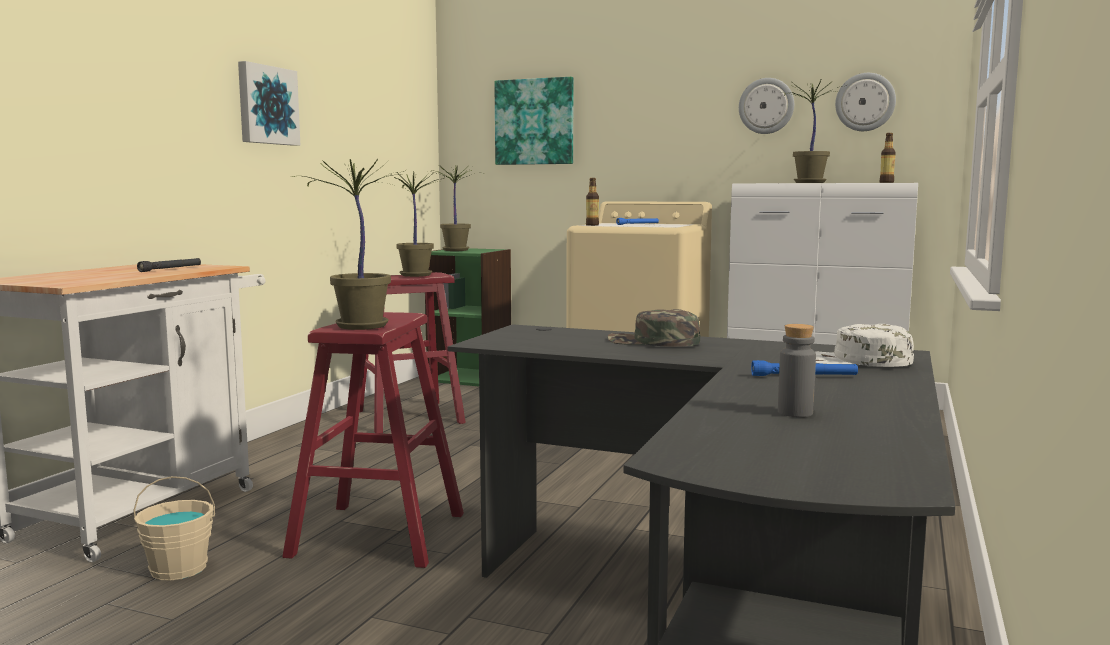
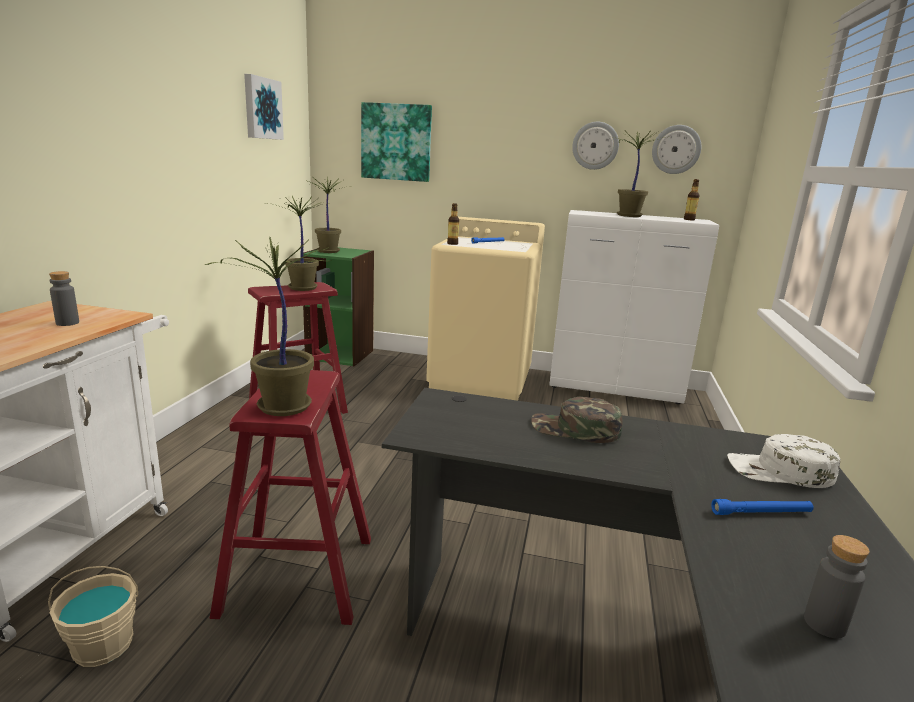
camera: 10 degrees left, 10 degrees up
(171, 269) = (67, 323): black flashlight -> grey bottle
(266, 105) = (155, 128): picture -> picture (262, 108)

